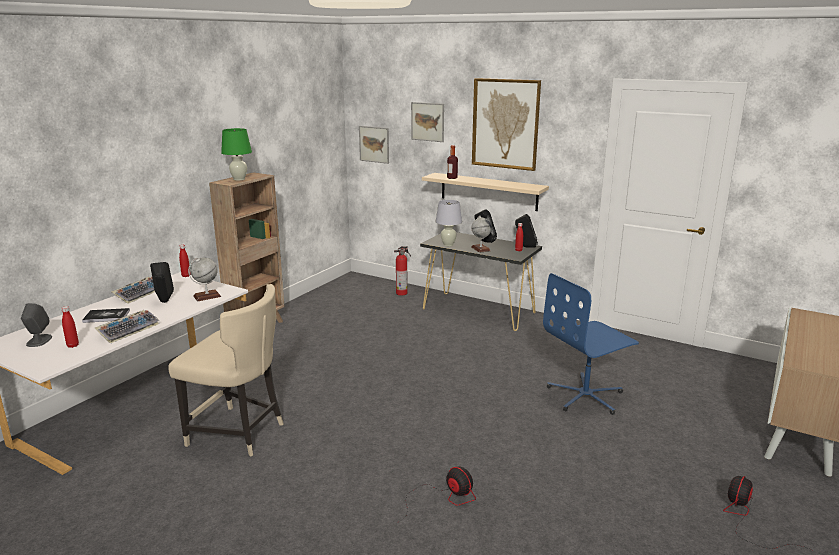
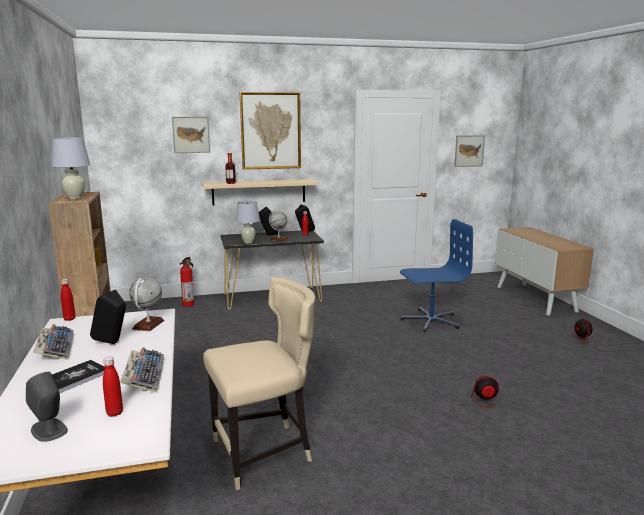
camera: 45 degrees left, 5 degrees down
(239, 179) = (75, 197): green table lamp -> white table lamp
(374, 144) = (127, 162): picture -> picture (469, 151)
(586, 396) = (430, 321): blue office chair -> blue office chair turned 120 degrees counterclockwise

